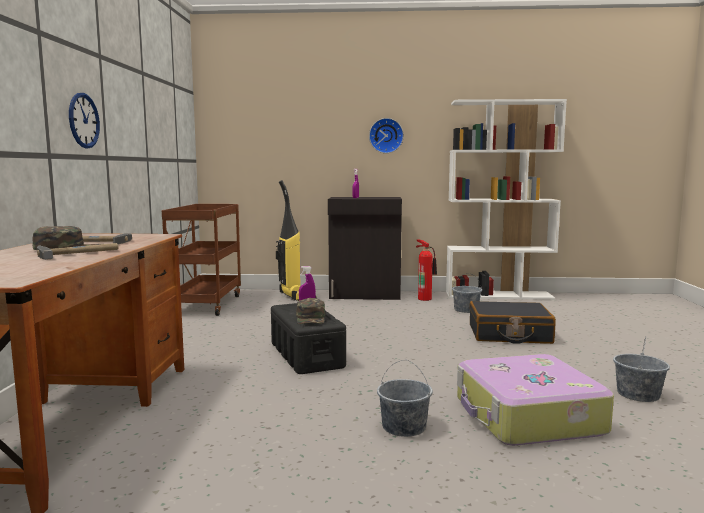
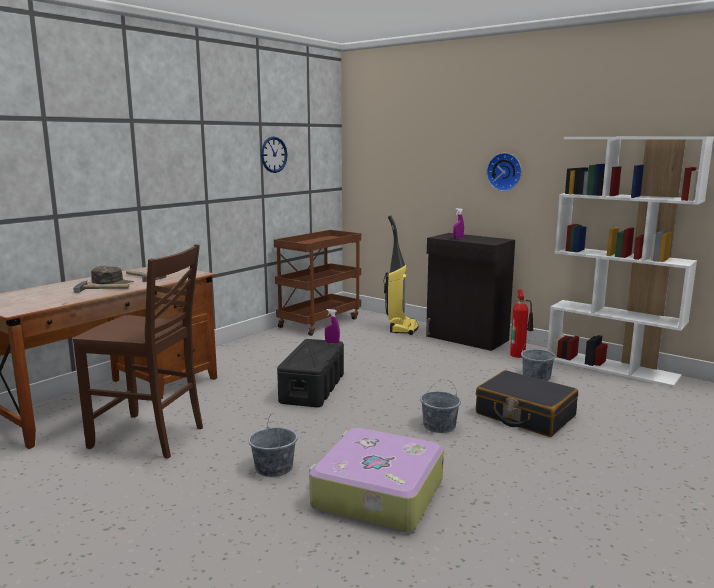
camera: 35 degrees right, 5 degrees up
(83, 120) = (177, 177): wall clock -> wall clock (273, 154)
(209, 444) = (149, 437): none -> brown chair
(311, 318) = (306, 358): green cap -> none
(638, 394) = (522, 513): grey bucket -> grey bucket (439, 426)

